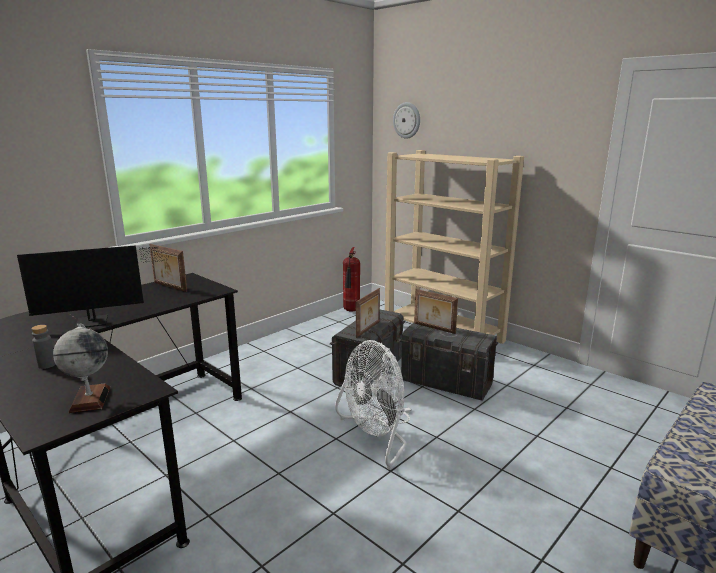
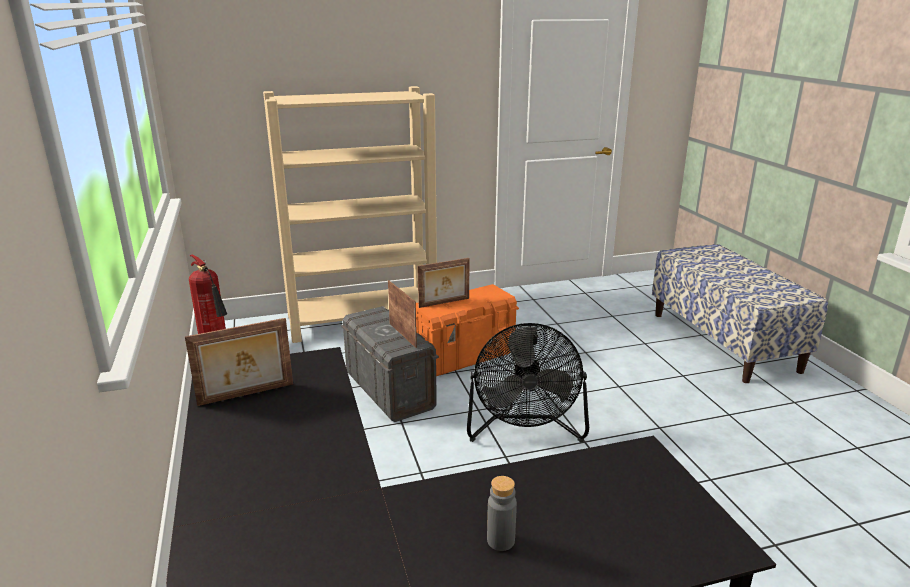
camera: 60 degrees left, 5 degrees up
(90, 399) = (649, 502): globe -> none
(97, 321) = (341, 479): monitor -> none
(378, 434) = (520, 427): white fan -> black fan
(407, 120) = (226, 49): wall clock -> none
(446, 383) = (463, 357): grey storage box -> orange storage box

